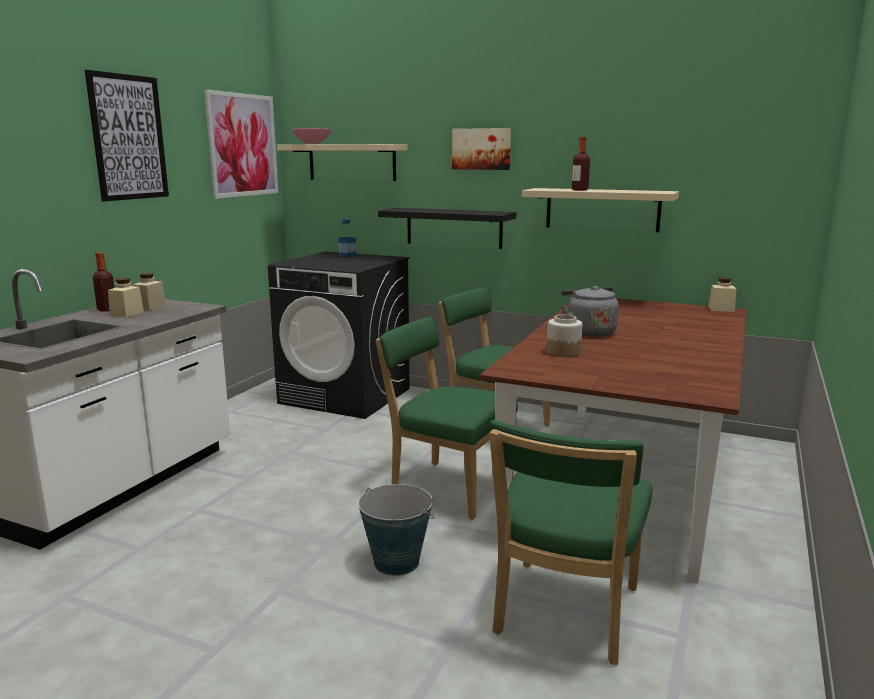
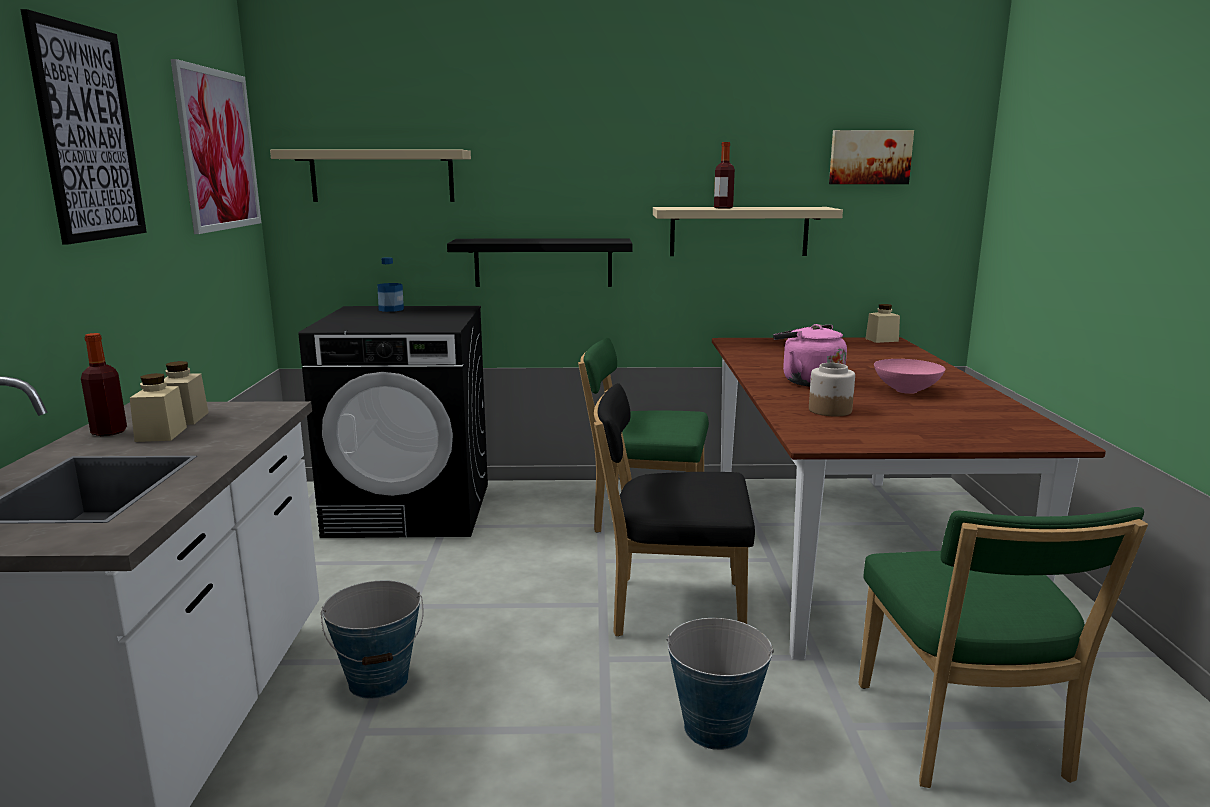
camera: 25 degrees left, 0 degrees up
(233, 487) = (379, 680): none -> bucket
(313, 144) = (326, 149): pink bowl -> pink bowl (907, 390)
(447, 487) = (671, 608): green chair -> black chair
(481, 149) = (580, 157): picture -> picture (869, 157)
(588, 332) = (808, 381): grey kettle -> pink kettle

